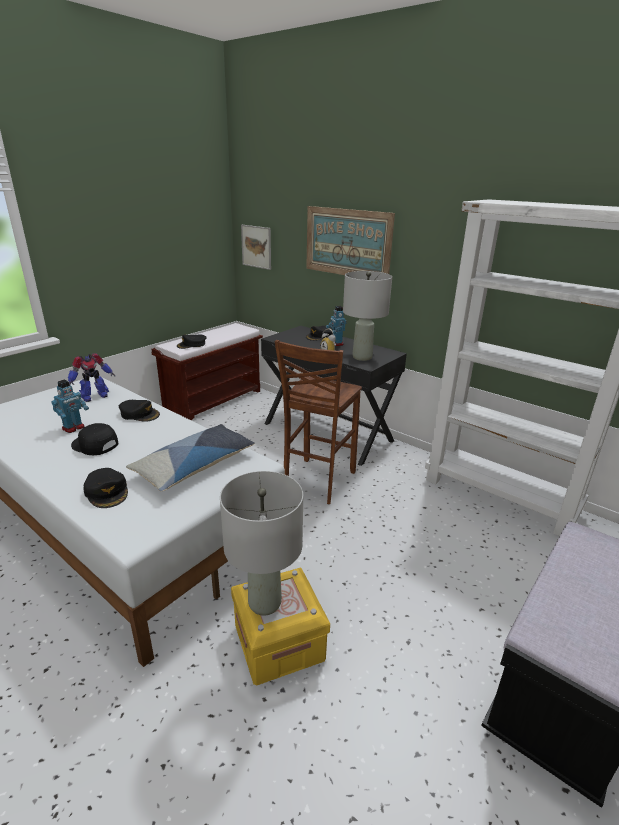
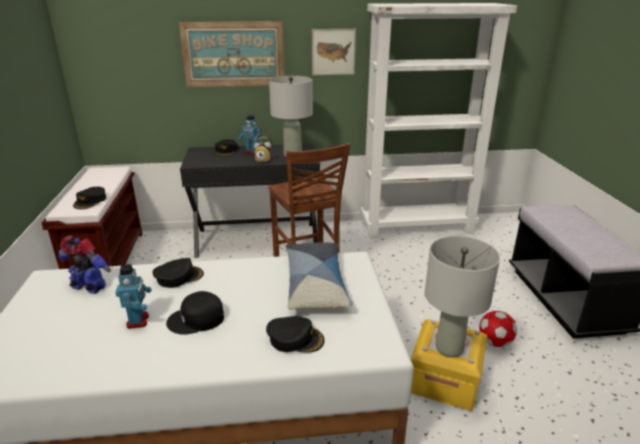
camera: 45 degrees left, 0 degrees up
(94, 396) = (89, 288): toy robot -> toy robot turned 75 degrees counterclockwise
(256, 246) = (106, 74): picture -> picture (333, 52)
(386, 654) = (495, 342): none -> football

